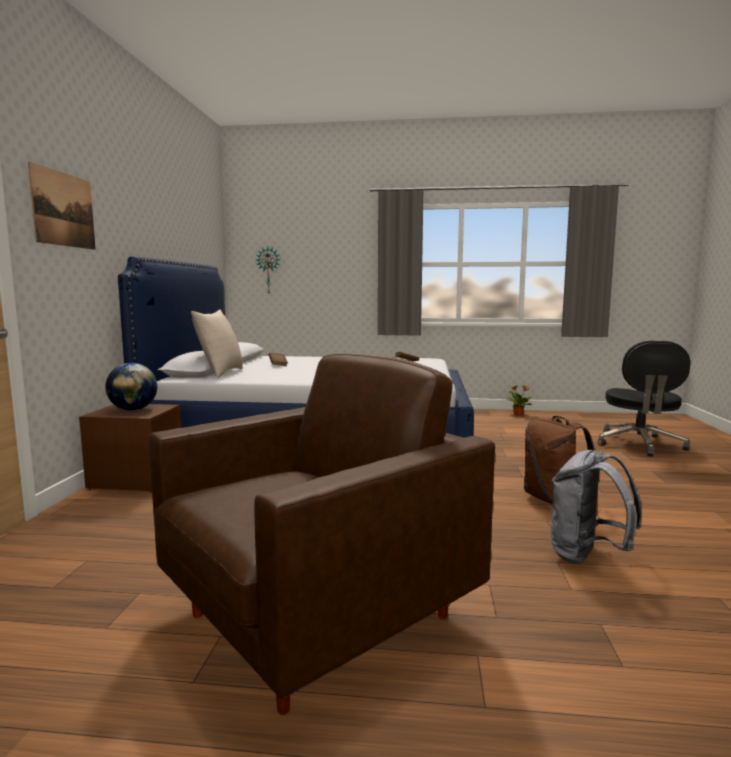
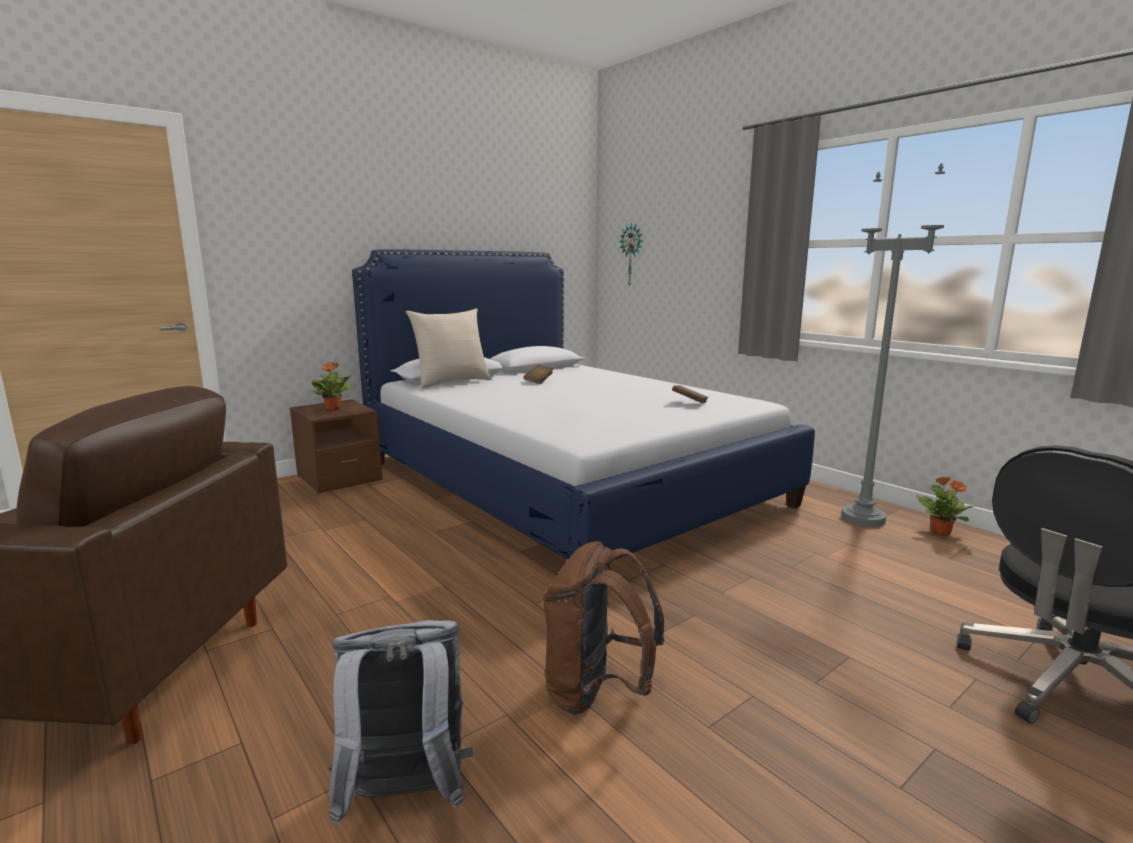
camera: 45 degrees right, 5 degrees up
(64, 209) = (279, 209): picture -> none
(133, 410) = (333, 409): globe -> potted plant
(485, 417) = (863, 519): none -> grey floor lamp

